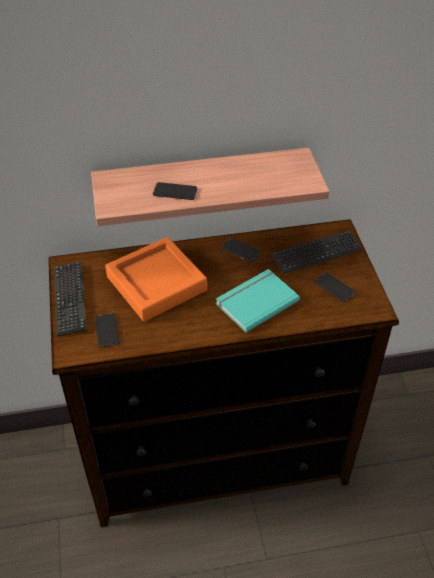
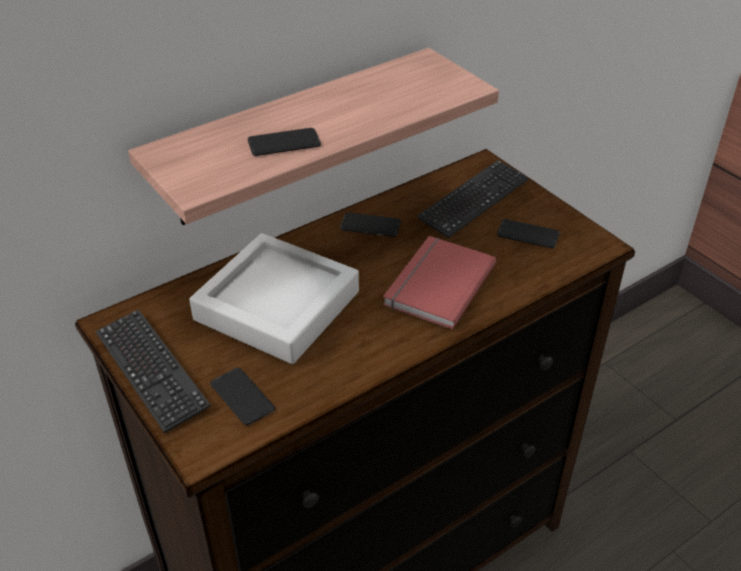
camera: 25 degrees left, 5 degrees down
(156, 284) = (277, 306): orange tray -> grey tray
(255, 301) = (436, 284): turquoise book -> red book

